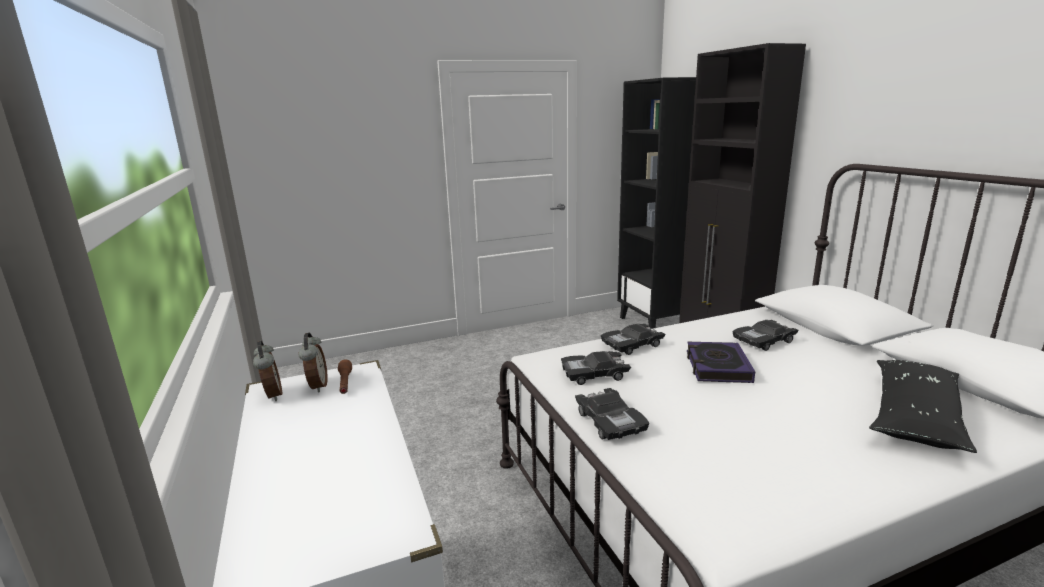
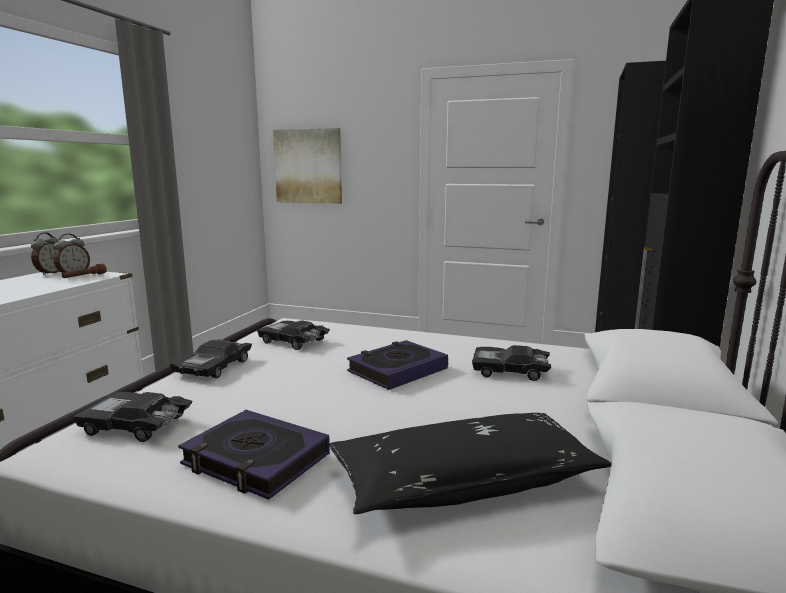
camera: 40 degrees right, 5 degrees down
(305, 173) = (308, 166): none -> picture
(632, 345) = (378, 335): black toy car -> black toy car (136, 425)
(829, 464) = (255, 460): none -> book

